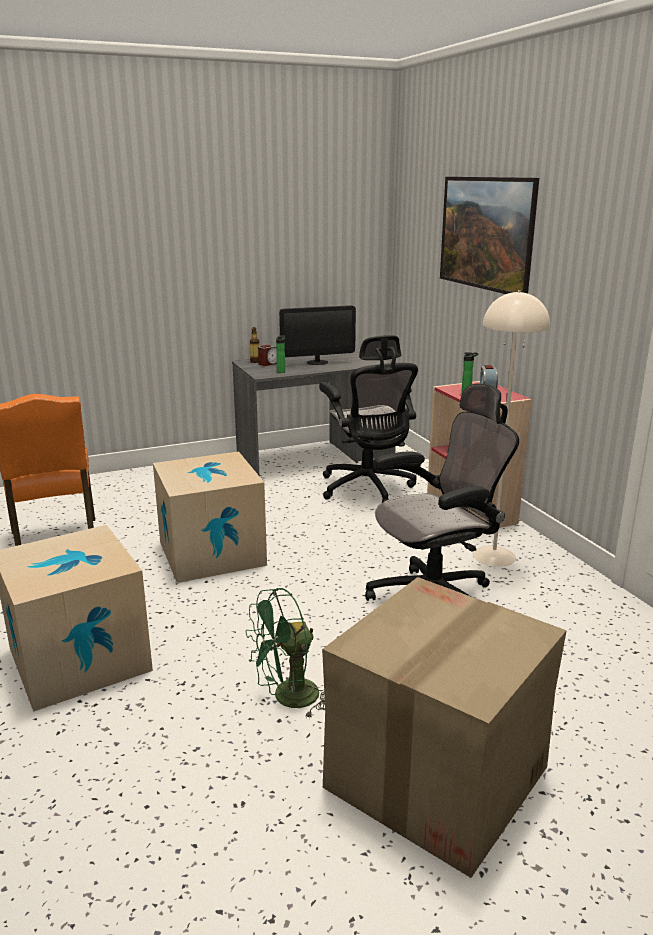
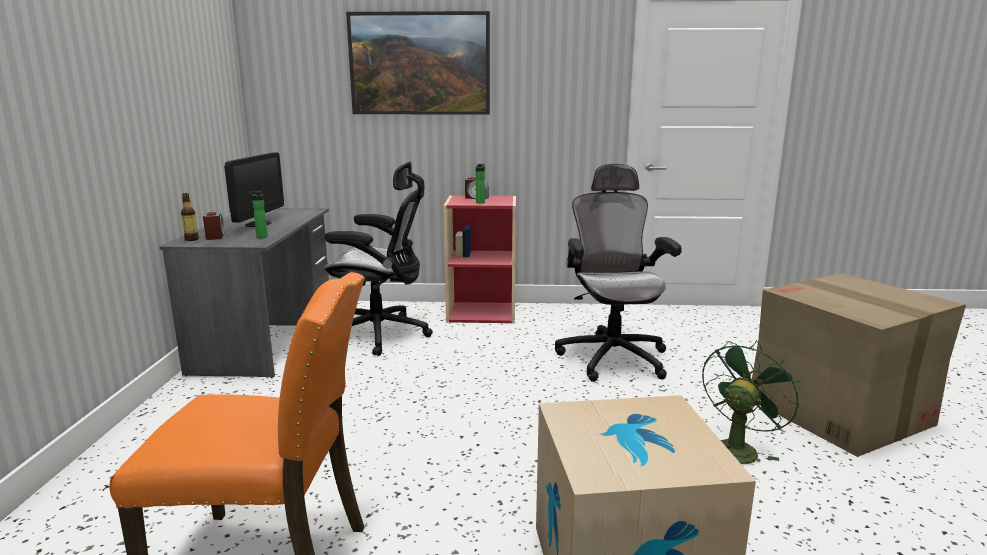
camera: 65 degrees left, 5 degrees down
(212, 553) = (432, 438): cardboard box -> none
(287, 699) = (737, 448): green fan -> green fan turned 135 degrees counterclockwise
(494, 556) = (557, 323): beige floor lamp -> none

